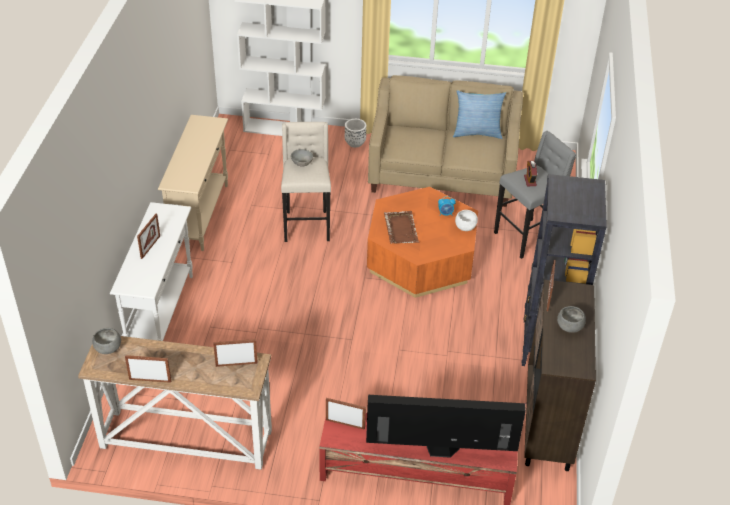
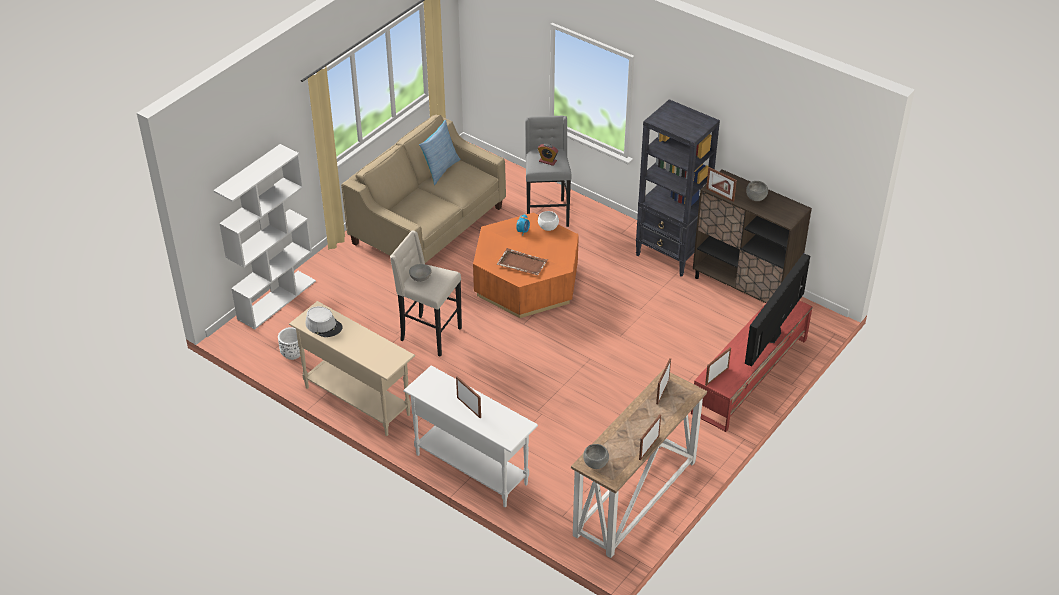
camera: 60 degrees left, 0 degrees up
(199, 132) = (324, 325): none -> grey hat
(355, 143) = (339, 261): white planter -> white planter (292, 353)

